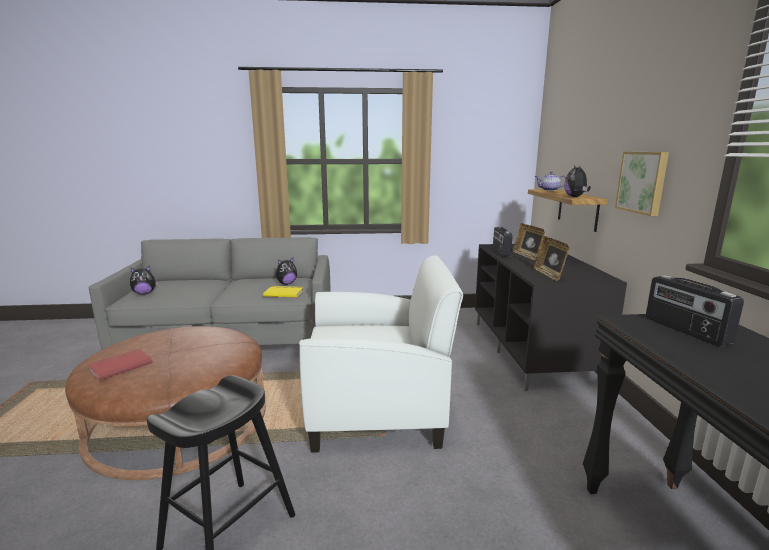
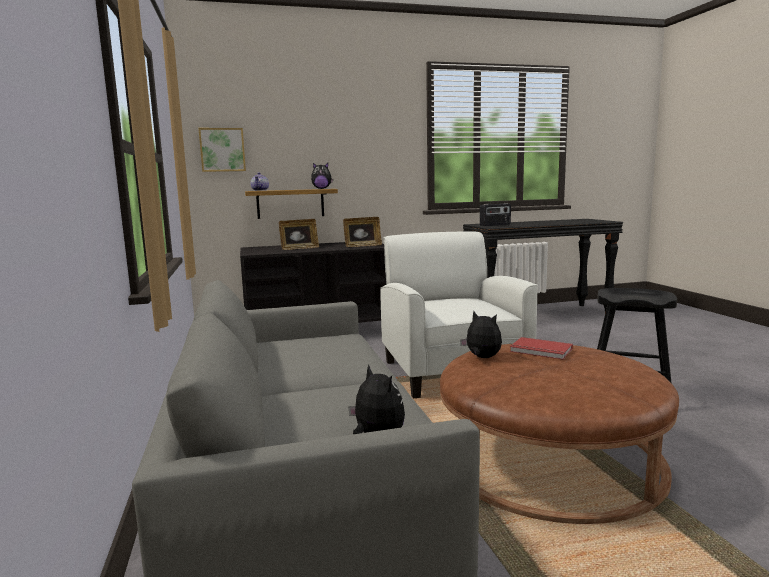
camera: 100 degrees left, 5 degrees down
(120, 365) = (611, 377): red book -> red book (540, 351)
(284, 293) = (340, 340): yellow book -> none
(286, 283) = (292, 346): plush toy -> plush toy (482, 358)
(500, 252) = (285, 251): radio -> none
(643, 182) = (368, 172): picture -> picture (222, 150)

